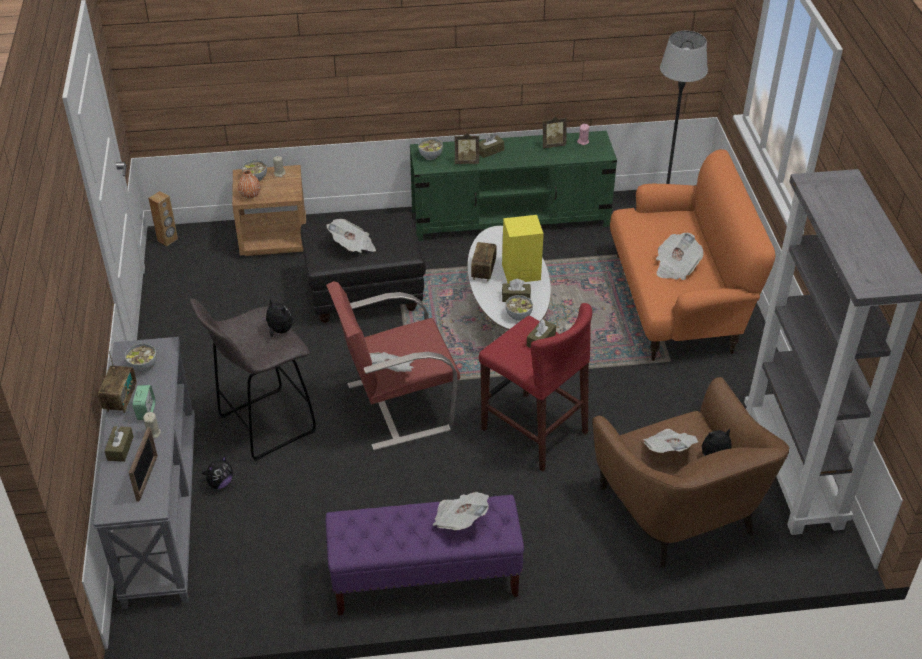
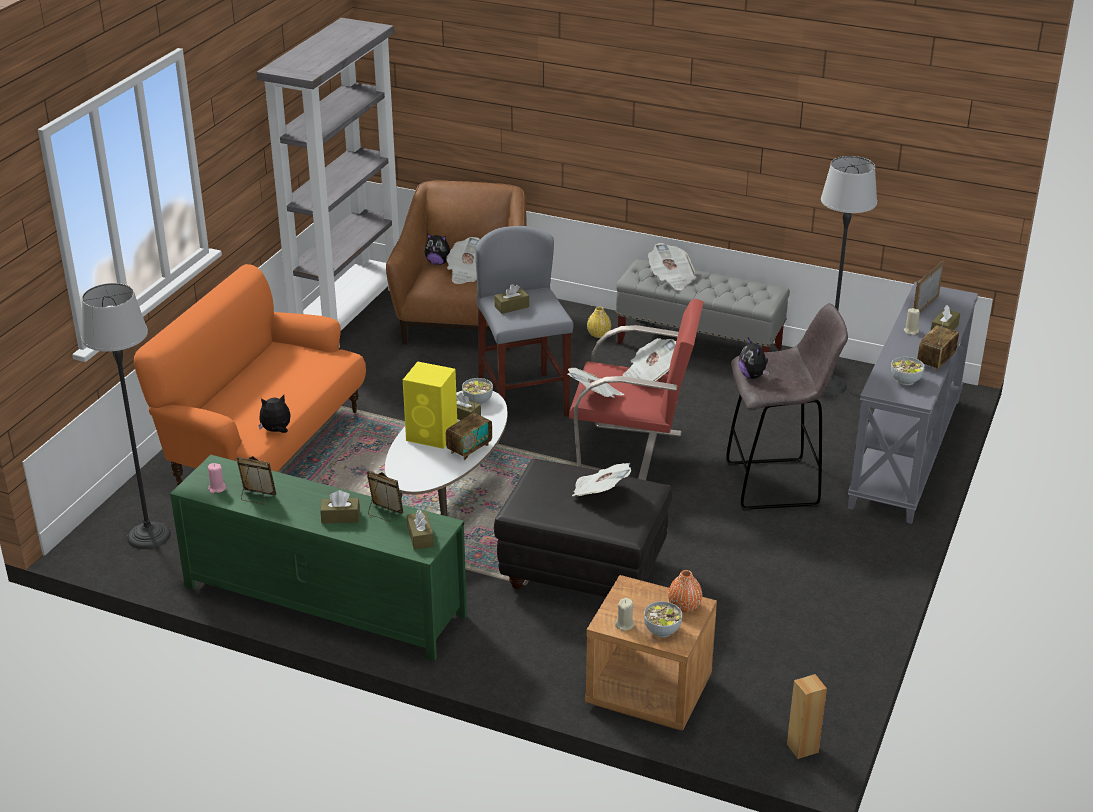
camera: 150 degrees left, 10 degrees down
(146, 411) = (913, 347): alarm clock -> none
(220, 483) = (841, 454): plush toy -> plush toy (276, 431)
(265, 575) = (828, 385): none -> floor lamp
(424, 579) = (699, 346): purple bench -> grey bench
(430, 156) = (420, 537): bowl -> brown tissue box
(534, 431) = (523, 400): red stool -> grey stool
(536, 551) = (598, 334): none -> yellow vase
(675, 267) = (283, 378): newspaper -> newspaper (595, 396)

